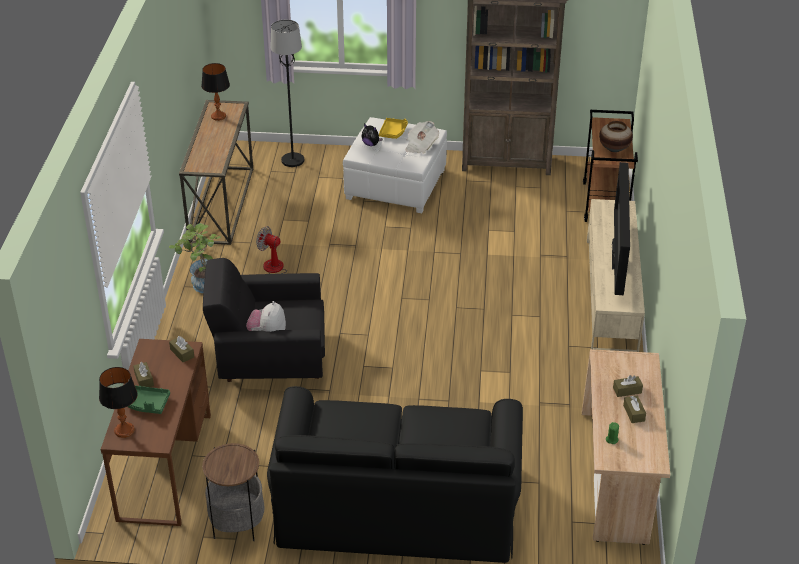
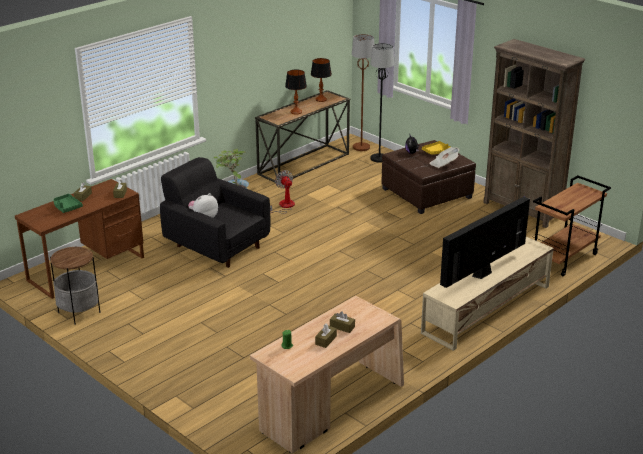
camera: 40 degrees right, 10 degrees down
(124, 430) = (37, 213): table lamp -> table lamp (296, 112)
(254, 154) = (361, 147): none -> brown floor lamp
(396, 184) = (427, 193): white ottoman -> brown ottoman
(396, 503) = (175, 348): black sofa -> none
(614, 149) = (564, 204): vase -> none

